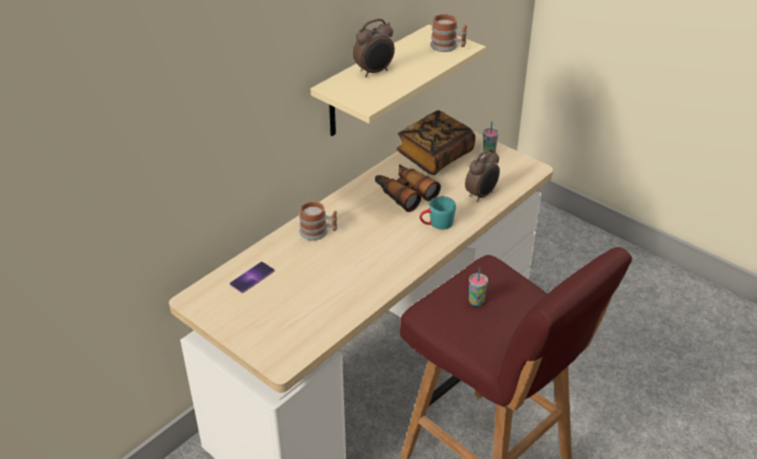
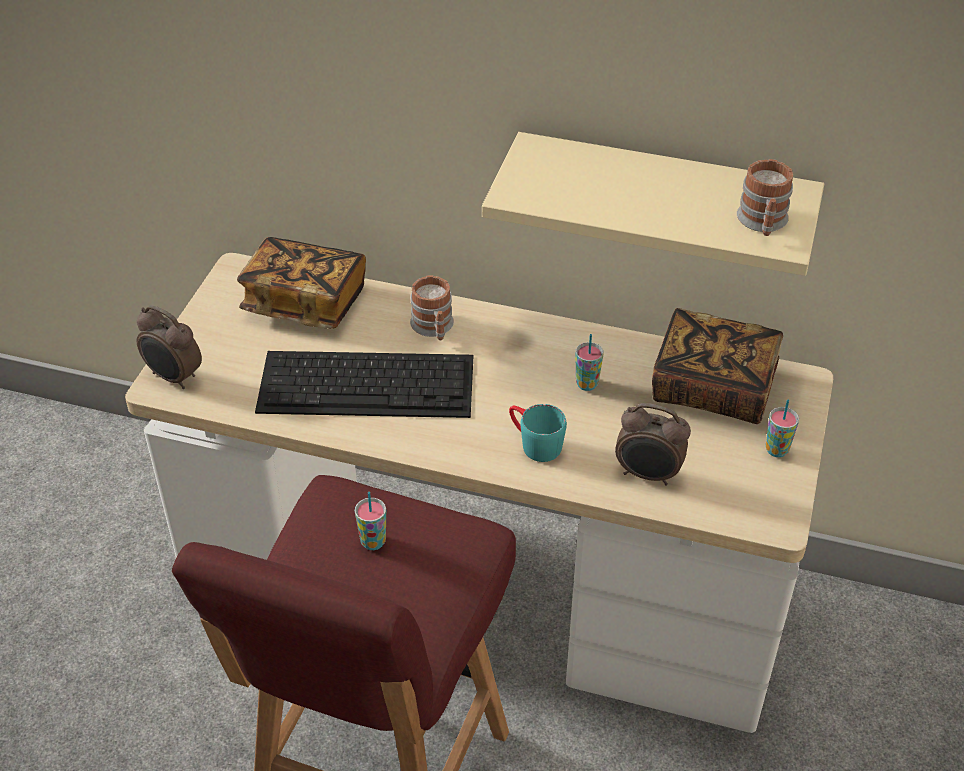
camera: 65 degrees right, 5 degrees up
(252, 277) = (305, 302): phone -> book
(347, 270) = (369, 383): none -> keyboard
(374, 72) = (612, 173): alarm clock -> alarm clock (174, 377)
(404, 193) = (587, 384): binoculars -> cup

